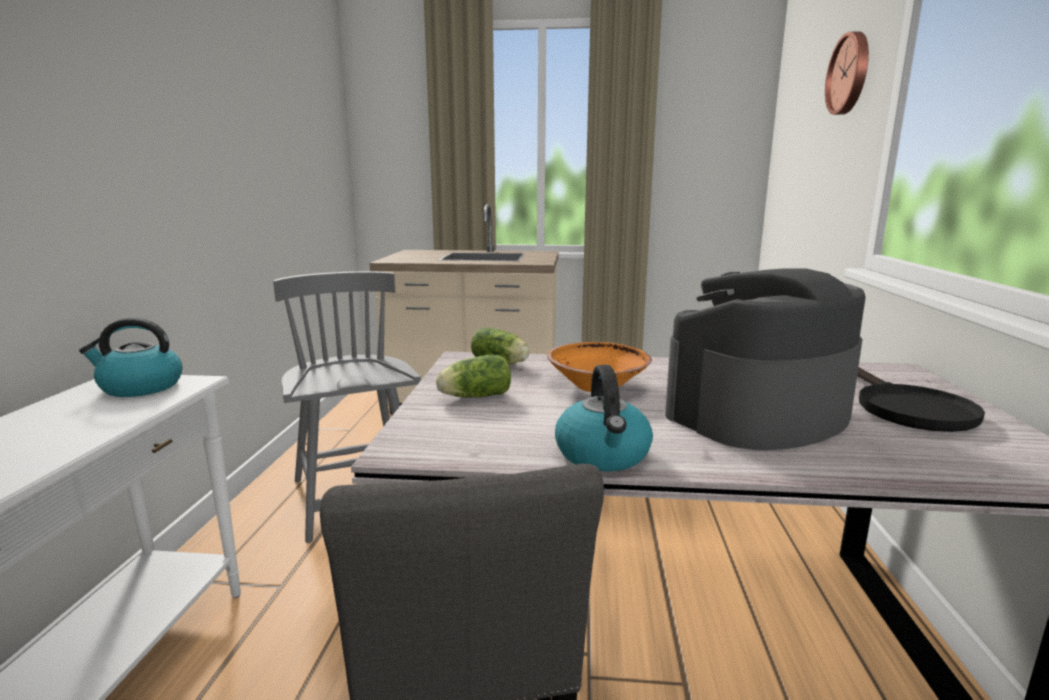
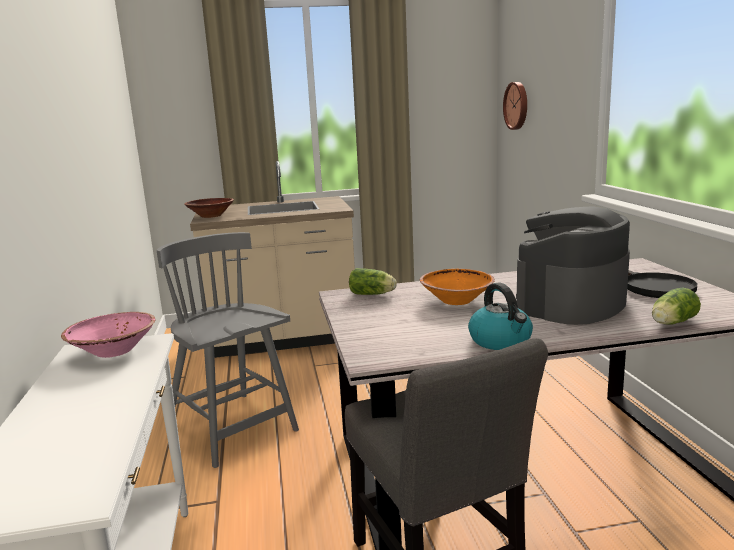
camera: 15 degrees left, 0 degrees up
(140, 387) = (114, 351): kettle -> pink bowl
(401, 258) = (211, 216): none -> brown bowl
(473, 396) = (380, 319): lettuce -> lettuce (671, 323)
(850, 74) = (564, 52): wall clock -> wall clock (517, 105)

